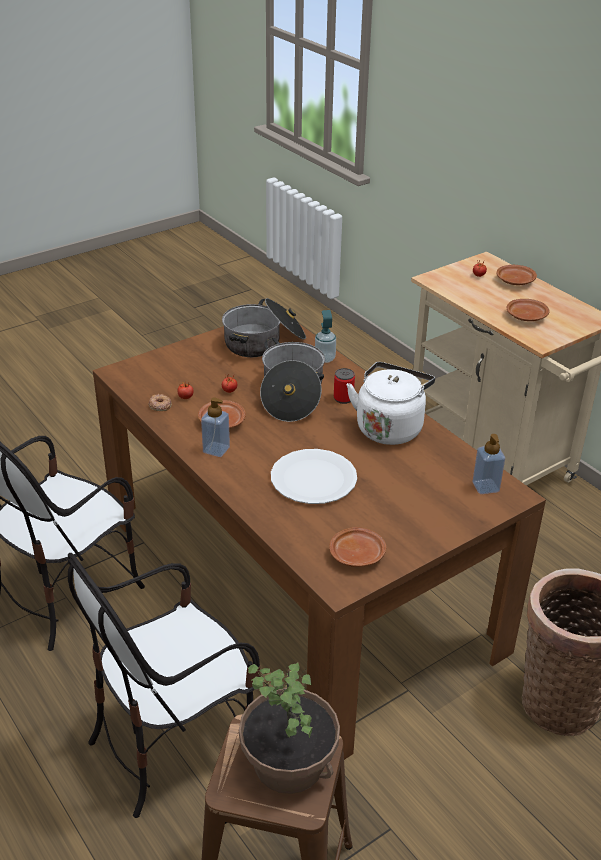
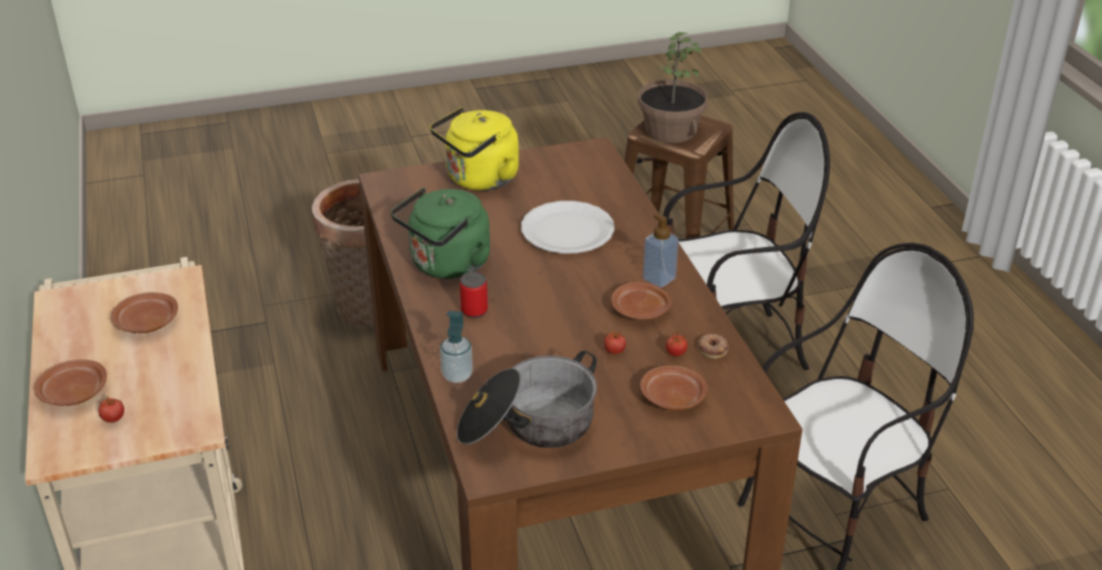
camera: 160 degrees left, 0 degrees up
(291, 394) = (535, 330): cooking pot -> none
(357, 554) = (565, 165): brown plate -> brown plate (672, 397)
(390, 427) = (447, 265): white kettle -> green kettle
(429, 516) = (479, 179): none -> yellow kettle
(485, 487) = (403, 192): soap dispenser -> none

